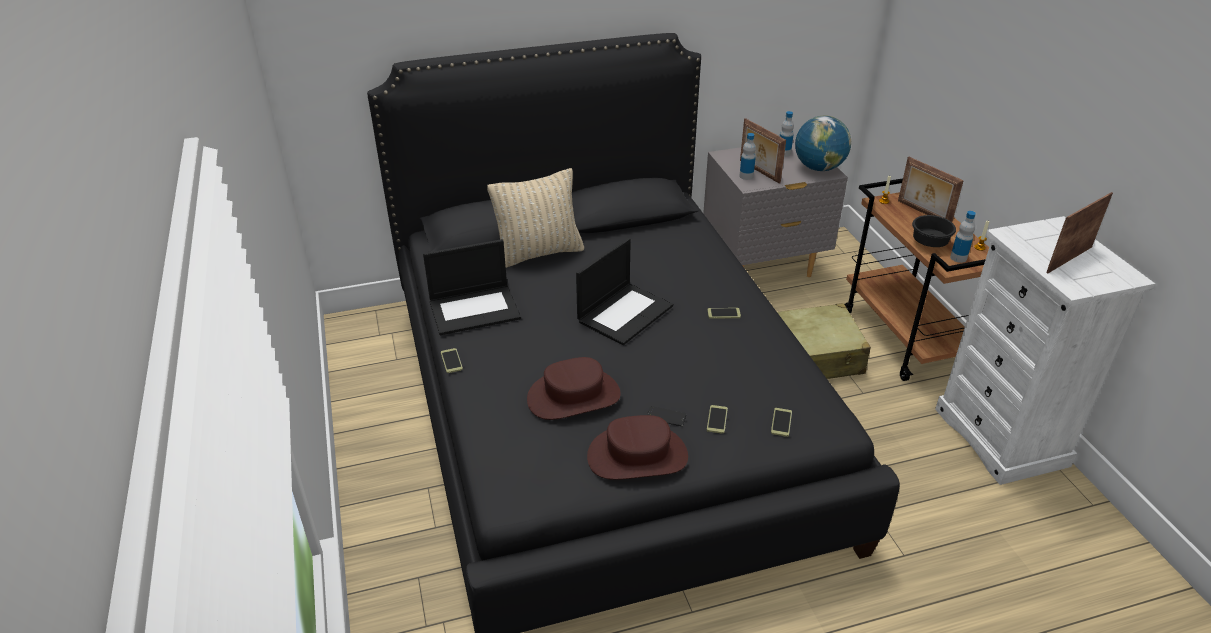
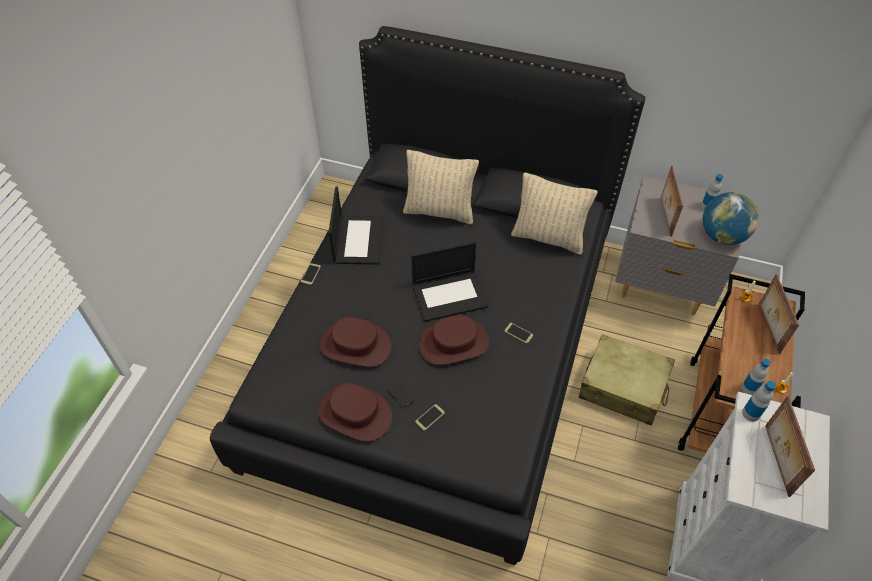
camera: 35 degrees right, 15 degrees up
(475, 309) = (358, 239): laptop -> laptop turned 105 degrees counterclockwise
(668, 232) = (548, 237): none -> beige pillow
(672, 349) = (453, 343): none -> brown hat
(746, 176) = (650, 216): bottle -> bottle (751, 413)
(781, 422) = (469, 446): phone -> none
(928, 242) = (740, 359): black bowl -> none
(1068, 259) = (775, 460): picture frame -> picture frame turned 90 degrees counterclockwise

